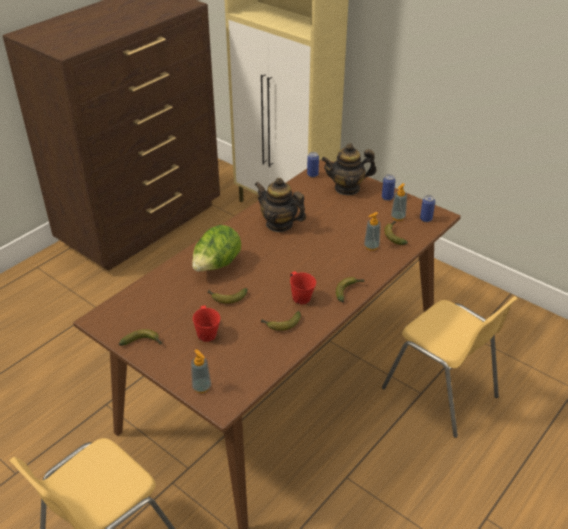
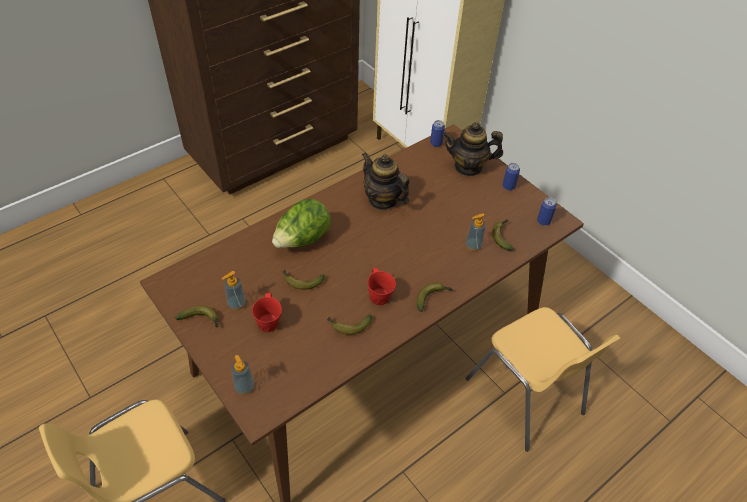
camera: 10 degrees right, 10 degrees up
(398, 217) = (513, 213): soap dispenser -> soap dispenser (236, 304)

